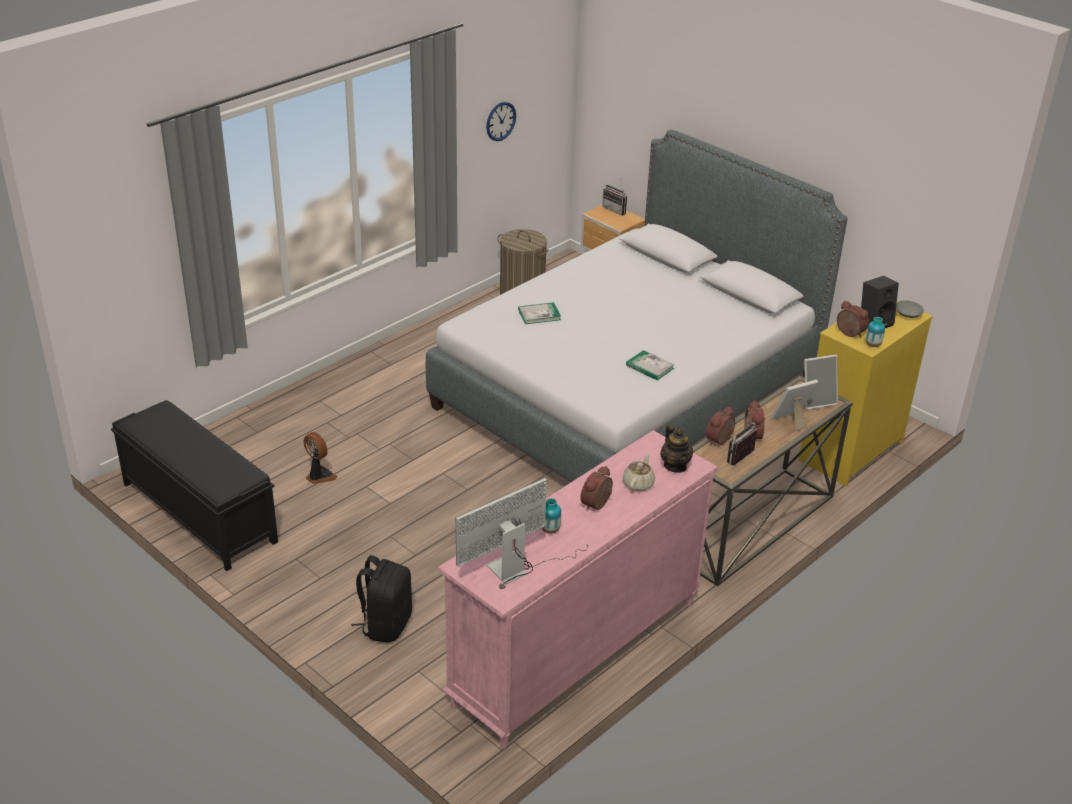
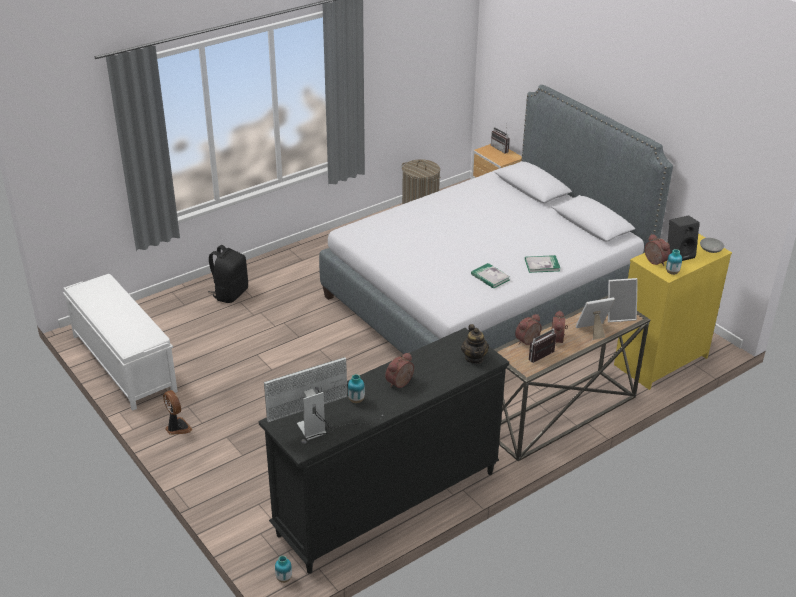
camera: 10 degrees right, 0 degrees up
(198, 512) = (123, 363): black bench -> white bench
(319, 476) = (222, 343): fan -> fan (177, 428)
(385, 624) = (243, 464): black backpack -> black backpack (230, 294)
(474, 759) = (284, 579): none -> vase
(500, 121) = (406, 71): wall clock -> none
(539, 315) = (411, 228): book -> book (542, 265)
(575, 653) = (387, 503): pink dresser -> black dresser
(638, 483) = (439, 369): beige teapot -> none

